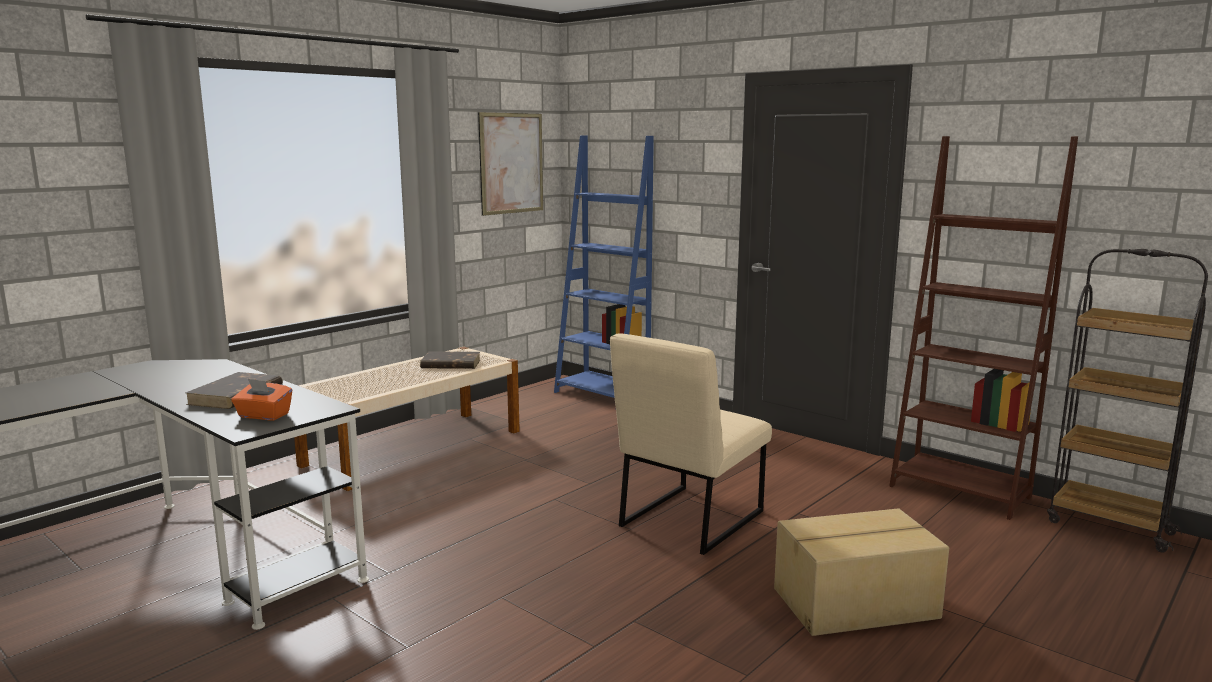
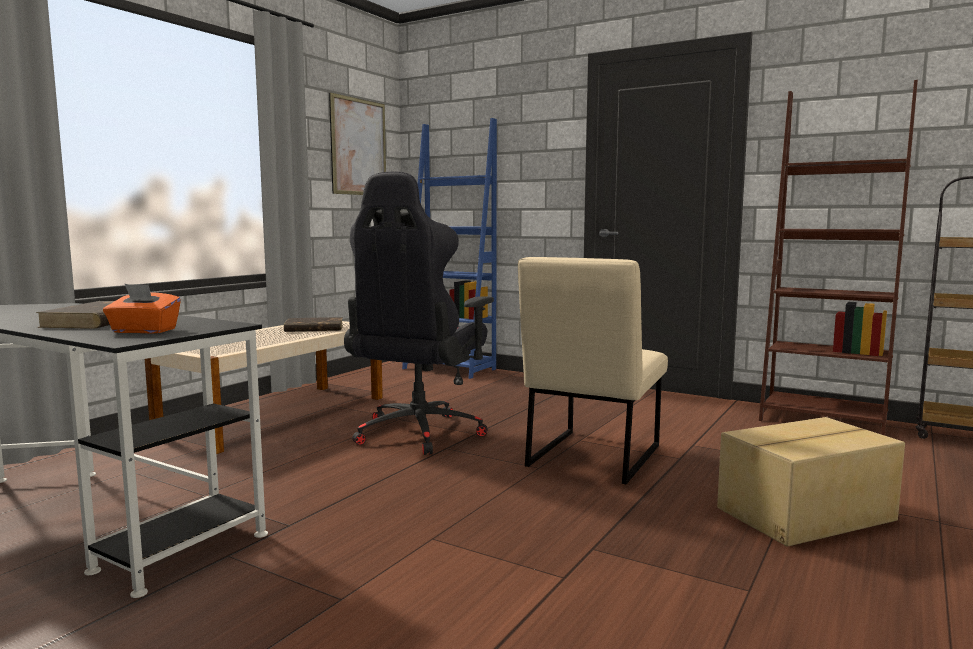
camera: 10 degrees left, 5 degrees down
(537, 478) = (419, 432): none -> black office chair

